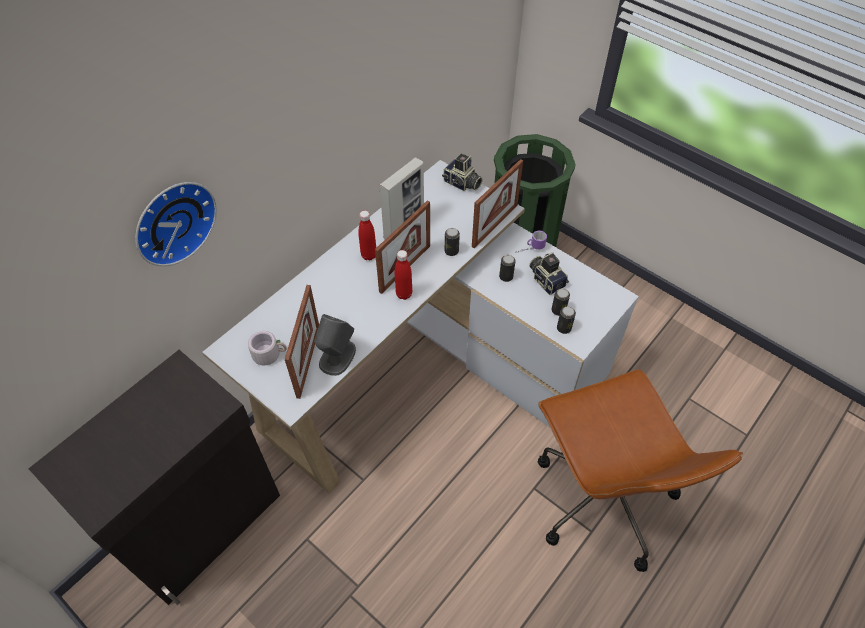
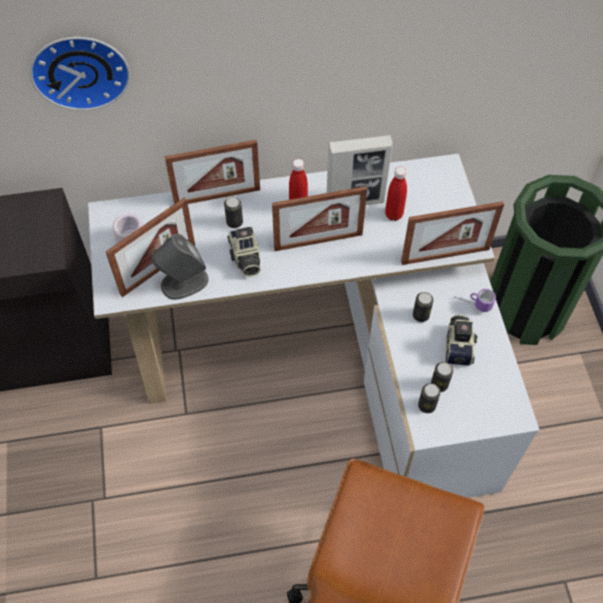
camera: 40 degrees right, 5 degrees up
(302, 284) = (217, 196): none -> picture frame
(404, 294) = (293, 265): red bottle -> red bottle (393, 215)
(451, 251) = (377, 253): can -> can (234, 222)
(462, 183) = (455, 192): camera -> camera (245, 259)

